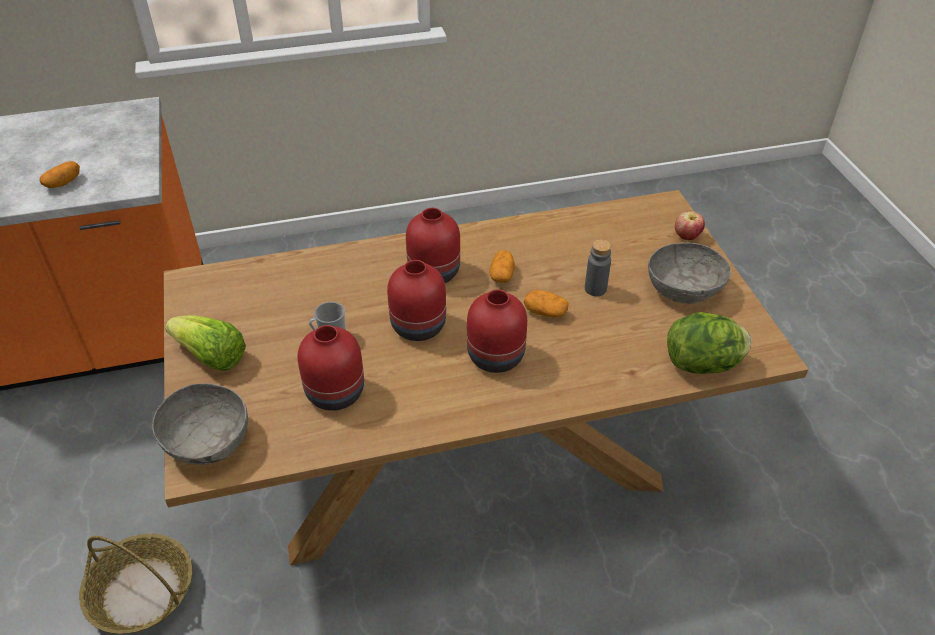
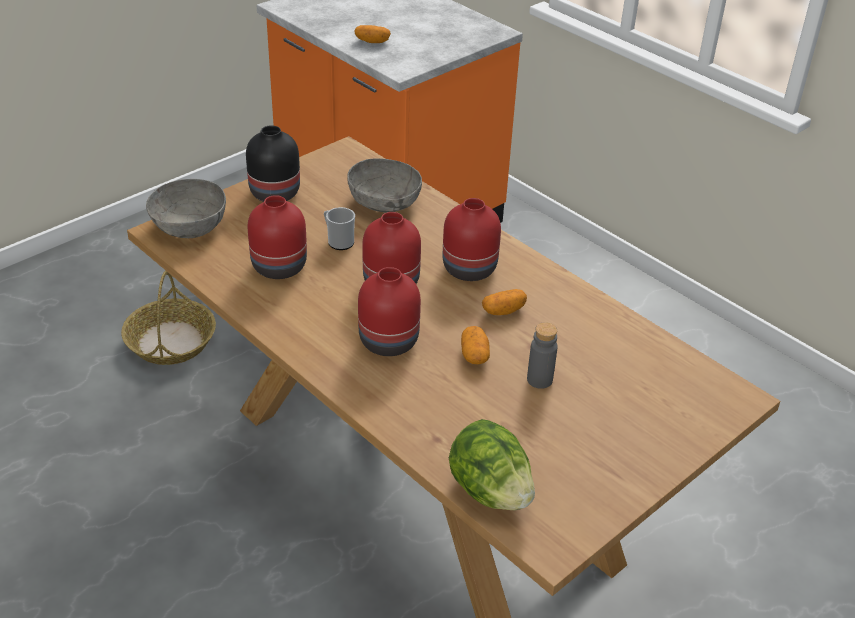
camera: 60 degrees right, 5 degrees down
(211, 357) = (273, 193): lettuce -> black vase
(684, 288) = (600, 447): grey bowl -> grey bowl (384, 202)
(687, 236) = (695, 428): apple -> none

